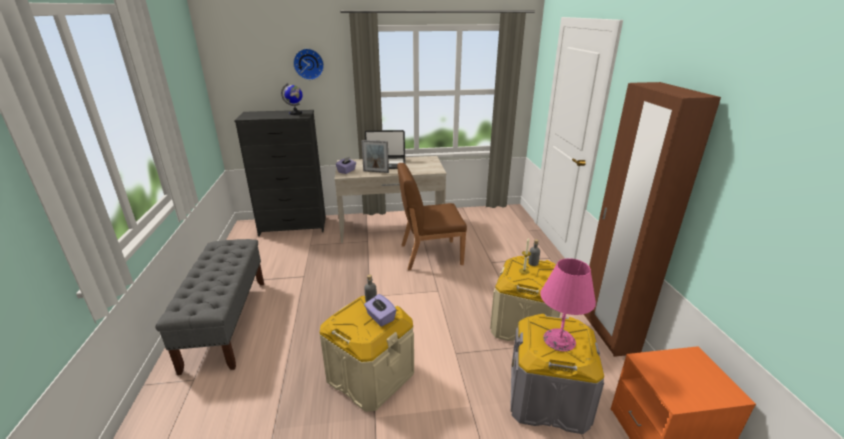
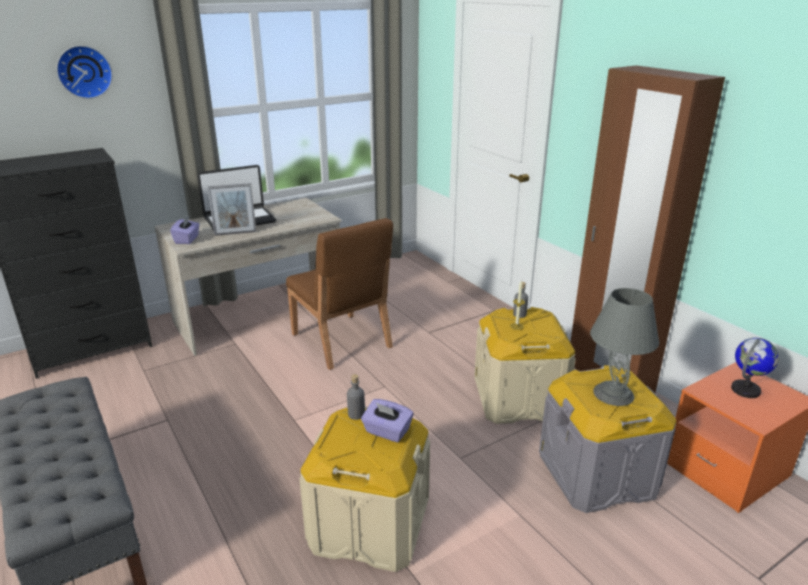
camera: 25 degrees left, 0 degrees up
(296, 113) = (78, 157): globe -> globe (746, 390)
(430, 254) = (341, 341): brown chair -> brown chair turned 90 degrees counterclockwise
(559, 339) = (613, 393): pink table lamp -> grey table lamp

